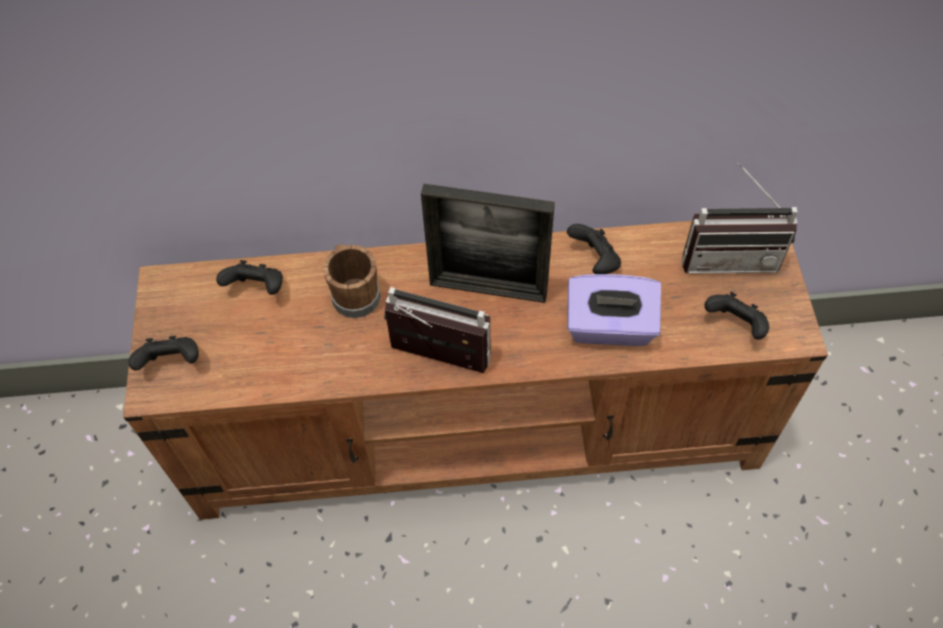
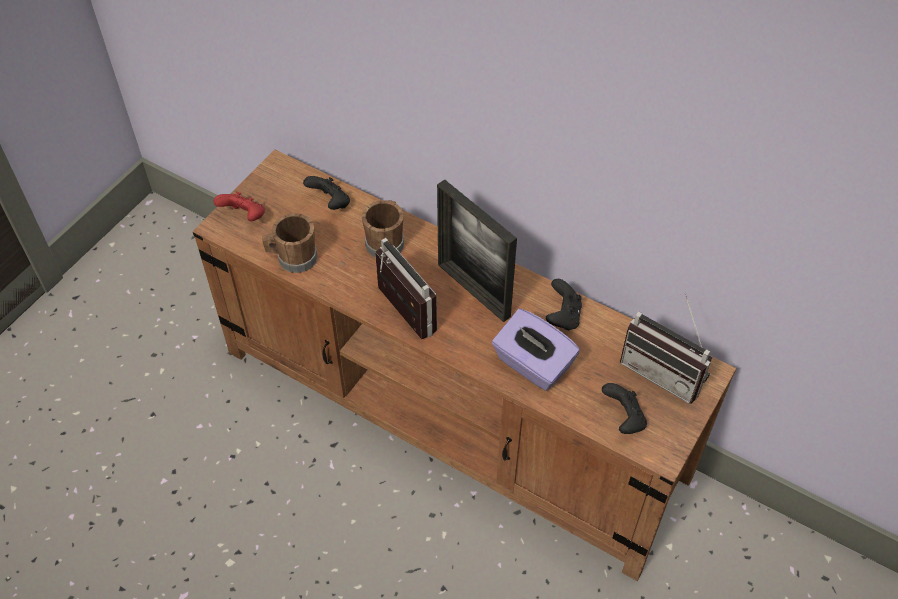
camera: 35 degrees right, 5 degrees down
(172, 362) = (244, 217): black game controller -> red game controller
(269, 374) = (293, 258): none -> brown mug

